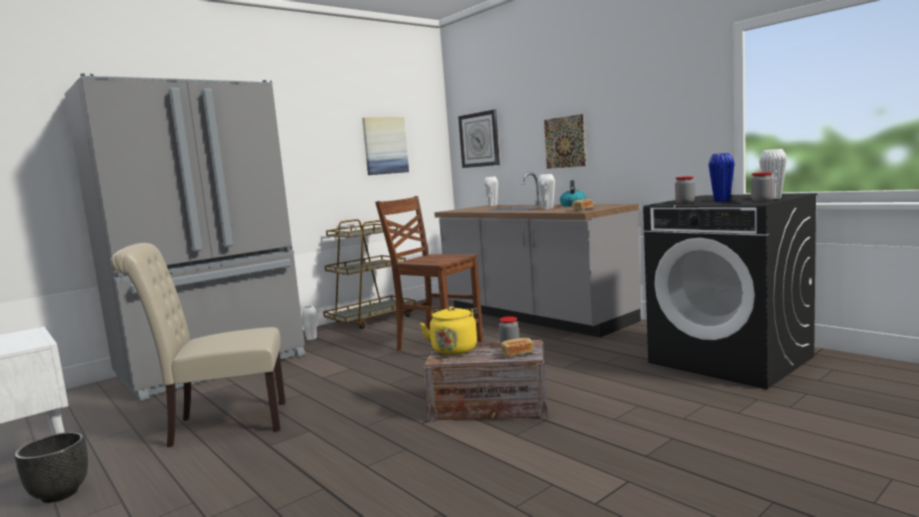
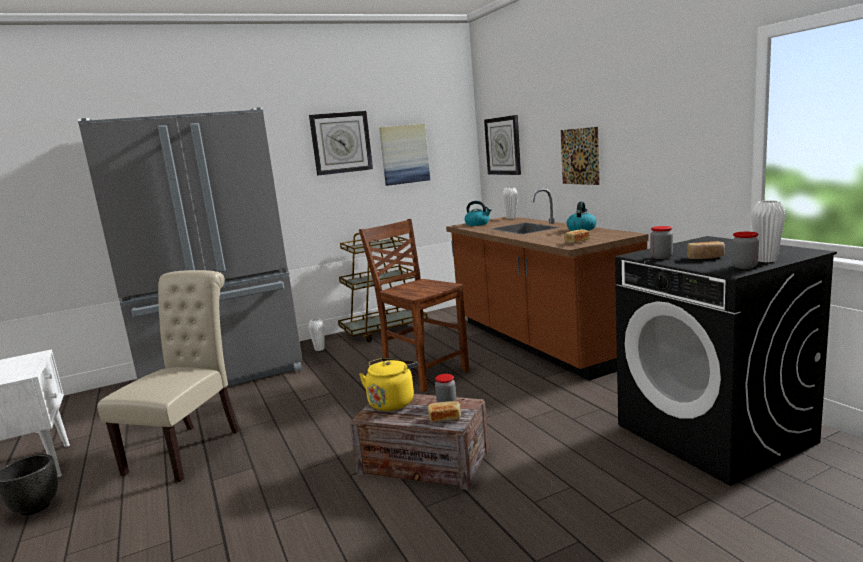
camera: 15 degrees right, 5 degrees up
(221, 425) = (189, 448): beige chair -> beige chair turned 105 degrees clockwise
(326, 130) = (341, 143): none -> wall clock
(465, 209) = (477, 224): none -> kettle
(534, 315) = (539, 341): grey counter -> brown counter
(548, 208) = (550, 233): white vase -> none
(721, 200) = (705, 257): blue vase -> bread

